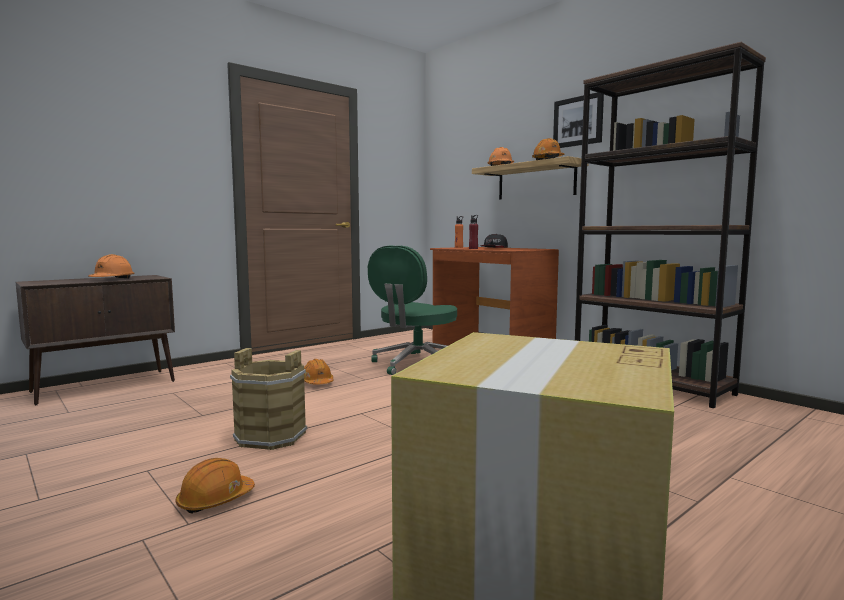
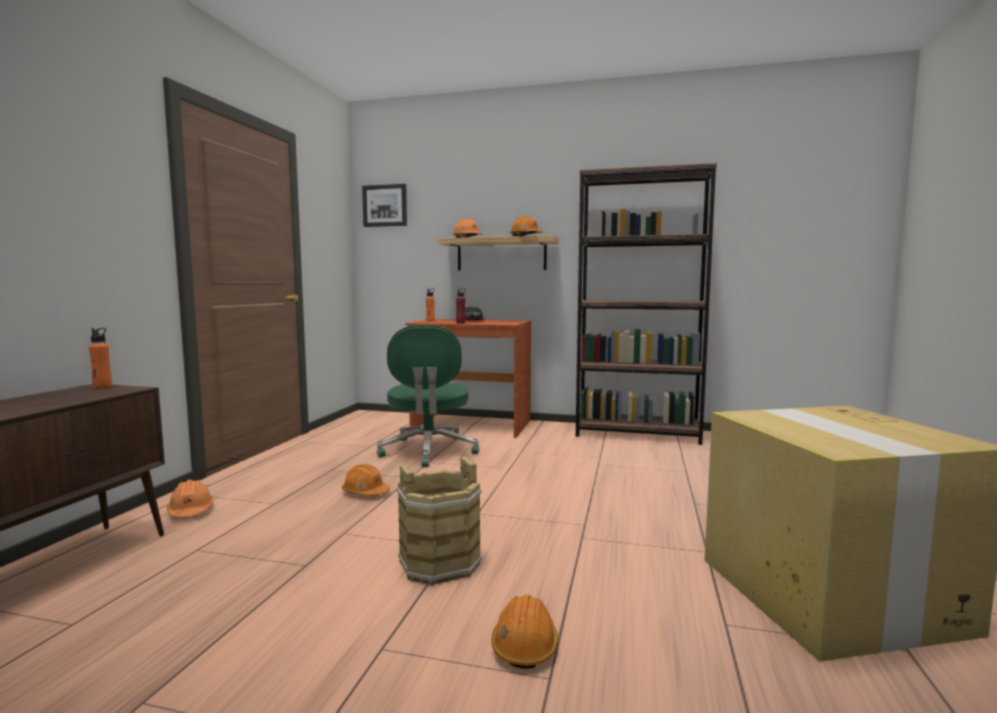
camera: 35 degrees left, 0 degrees up
(112, 279) = (68, 399): orange hard hat -> orange hard hat (190, 511)
(150, 276) = (102, 387): none -> orange bottle
(578, 121) = (546, 202): picture -> picture (385, 206)

